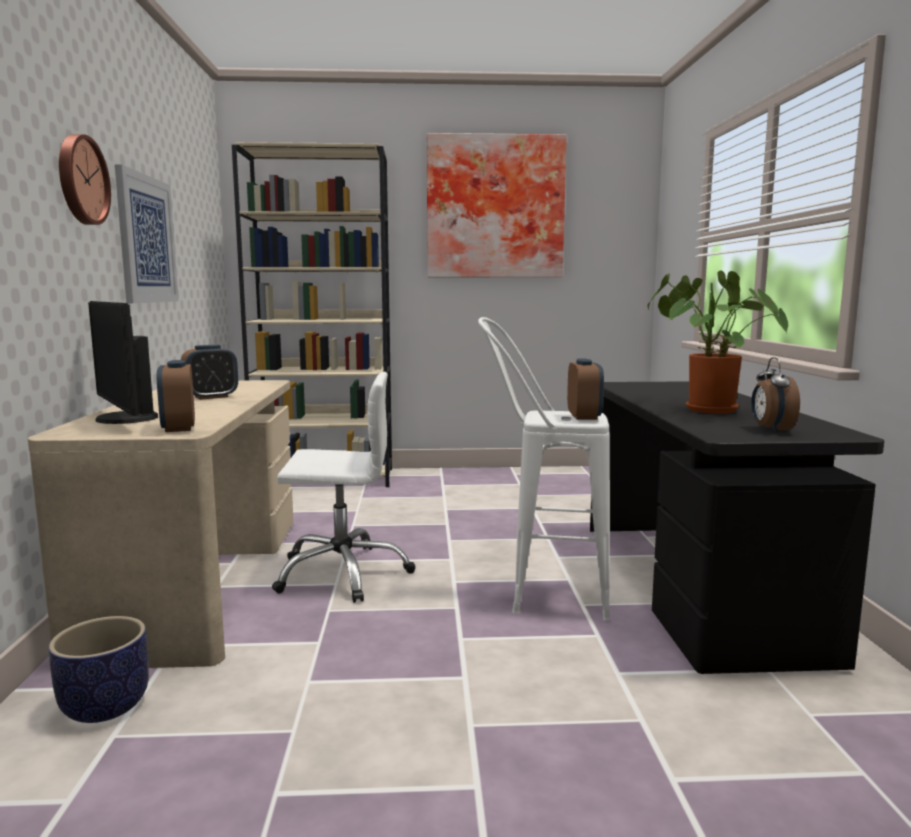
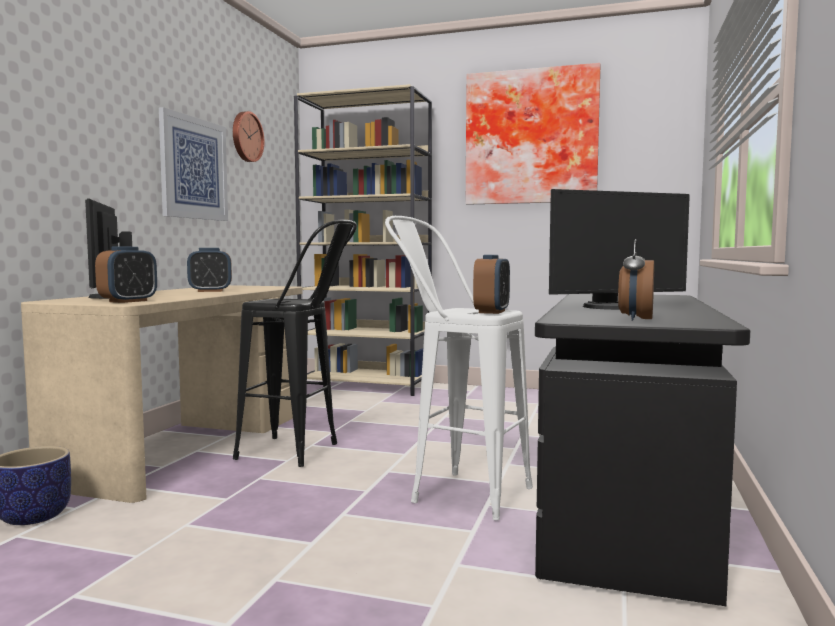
camera: 20 degrees right, 5 degrees down
(80, 180) = (115, 117): wall clock -> wall clock (246, 137)
(178, 428) = (128, 301): alarm clock -> alarm clock turned 150 degrees counterclockwise
(342, 573) = (301, 453): white office chair -> black stool
(704, 409) = (615, 307): potted plant -> monitor

